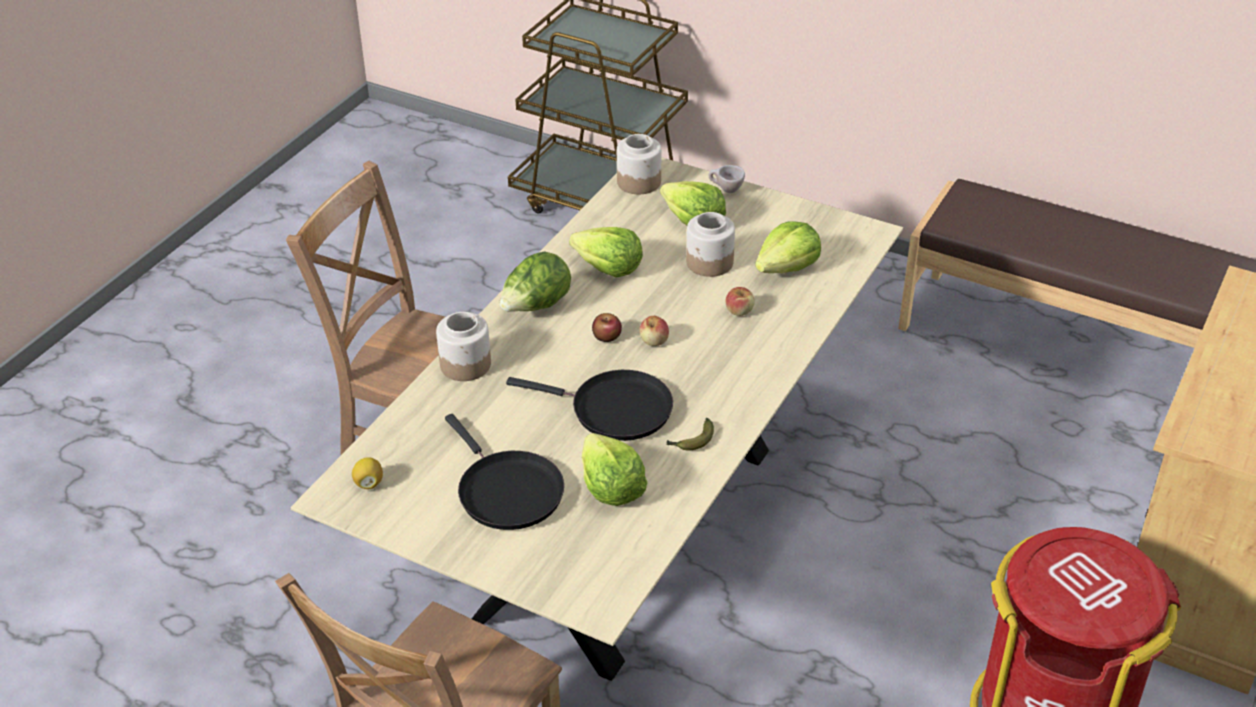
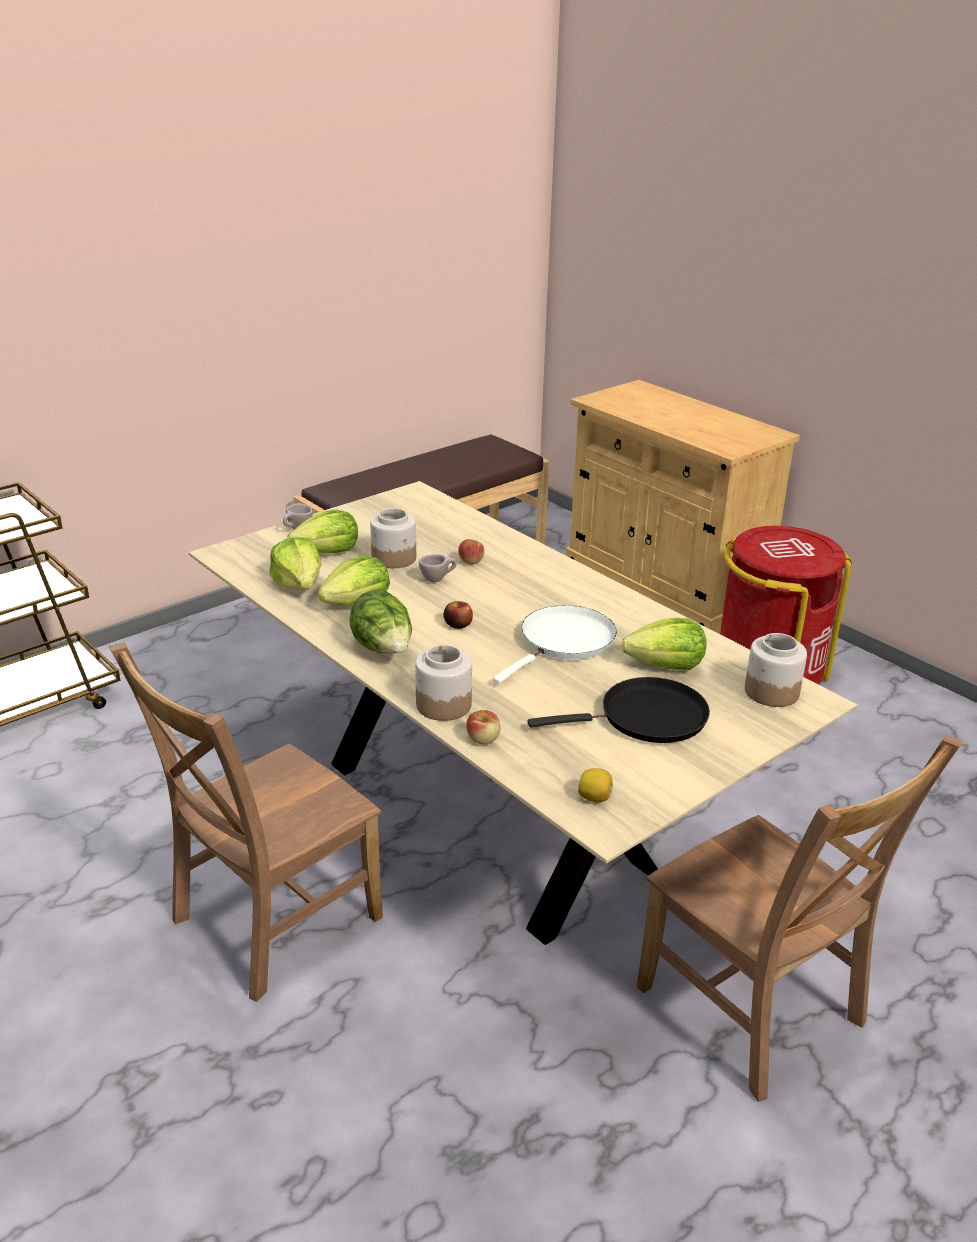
camera: 70 degrees left, 10 degrees down
(615, 410) = (564, 642): black frying pan -> white frying pan
(639, 182) = (240, 561): jar -> jar (771, 692)
(654, 341) = (482, 605): apple -> apple (483, 739)
(686, 300) = (437, 579): none -> beige cup
(692, 441) = (626, 617): banana -> none
(787, 267) = (430, 530): lettuce -> lettuce (299, 584)

